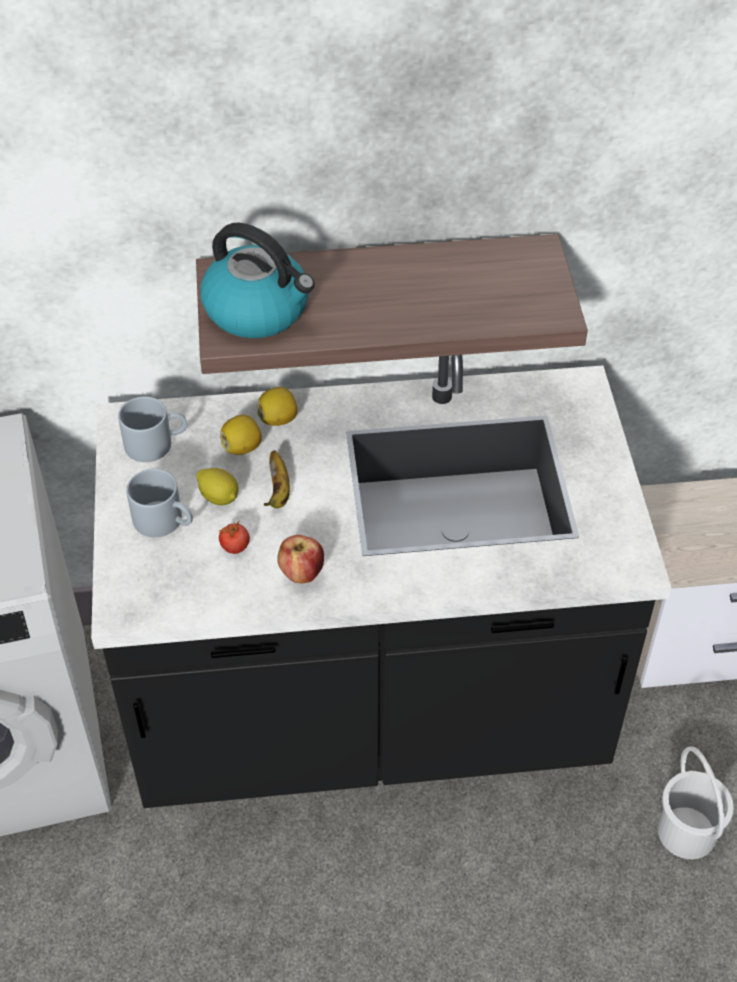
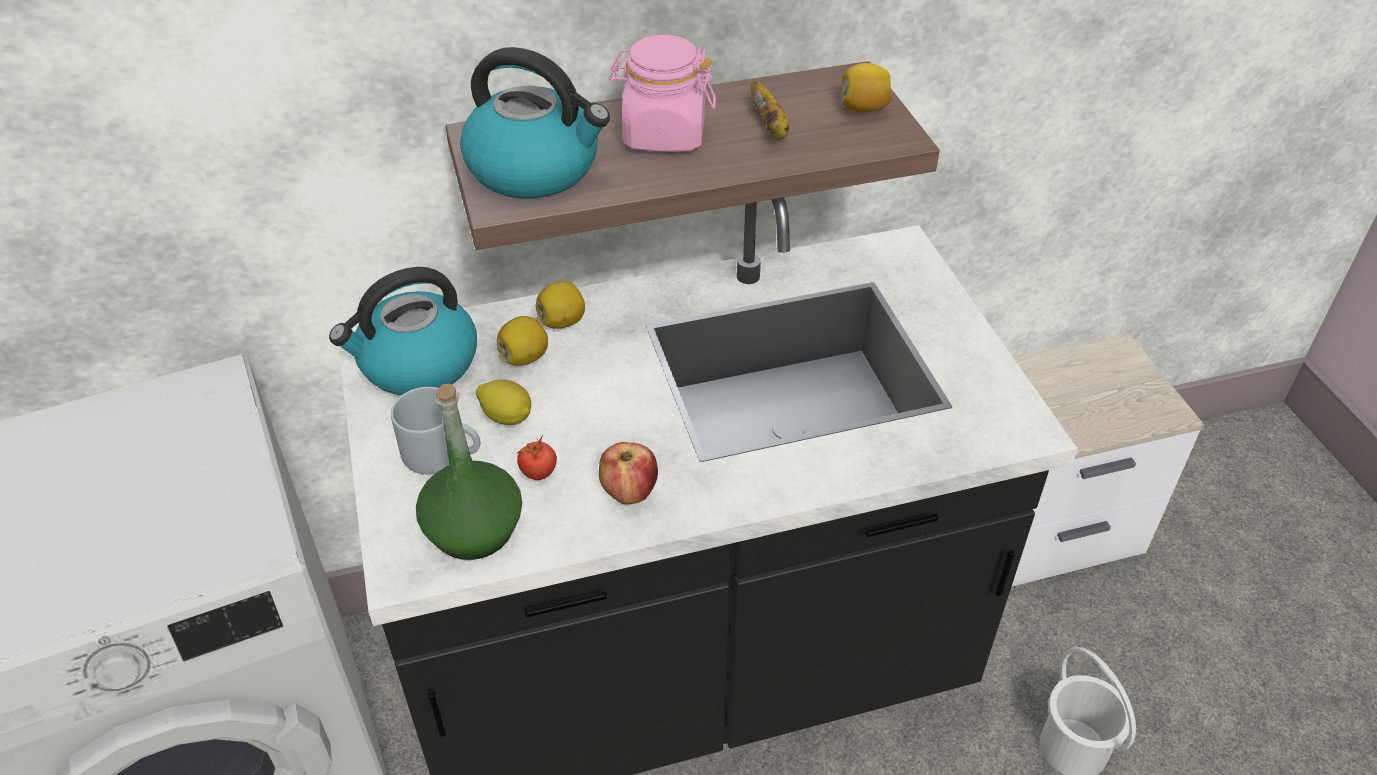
camera: 10 degrees left, 5 degrees down
(156, 442) = (417, 365): grey mug -> kettle
(178, 587) = (474, 530): none -> green bottle
(278, 491) = (579, 401): banana -> banana (770, 127)
(366, 289) = (663, 135): none -> pink jar
(537, 282) = (863, 109): none -> lemon

